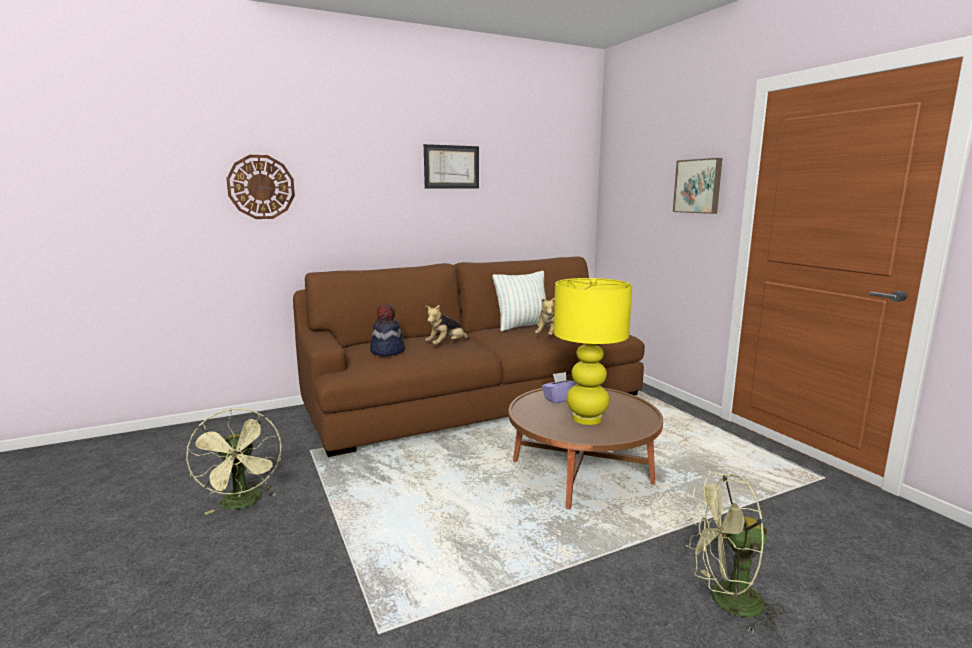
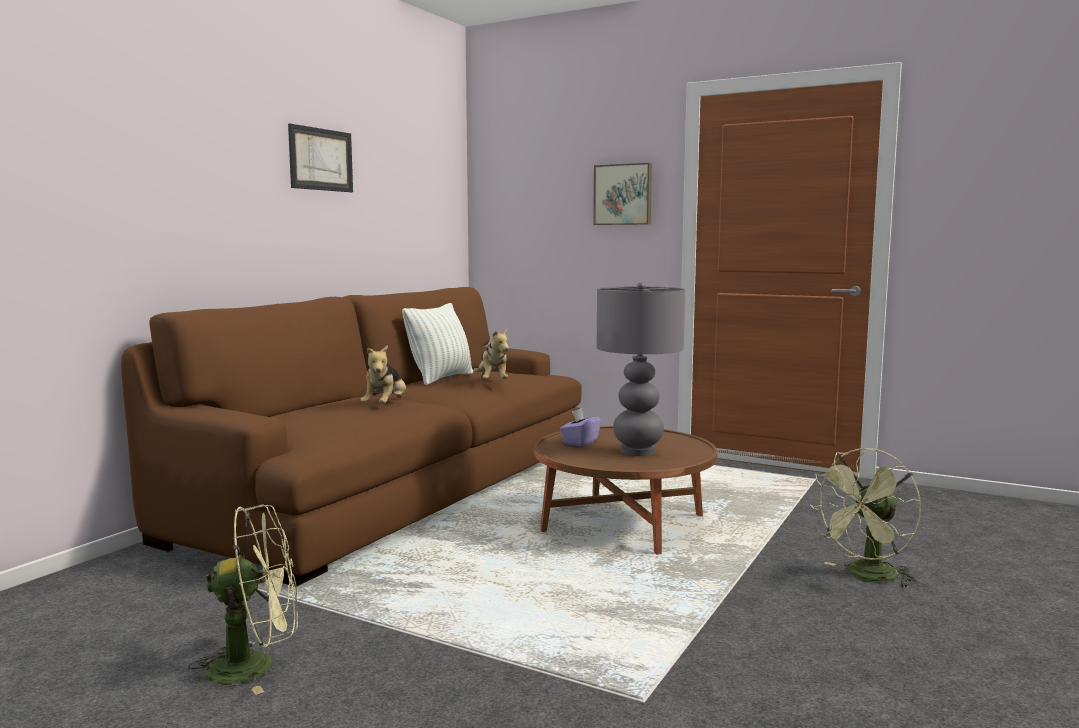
camera: 35 degrees left, 5 degrees down
(243, 504) = (255, 666): green fan -> green fan turned 45 degrees counterclockwise
(261, 187) = (68, 170): wall clock -> none
(387, 351) = (325, 420): hat -> none
(586, 419) = (637, 452): yellow table lamp -> grey table lamp

